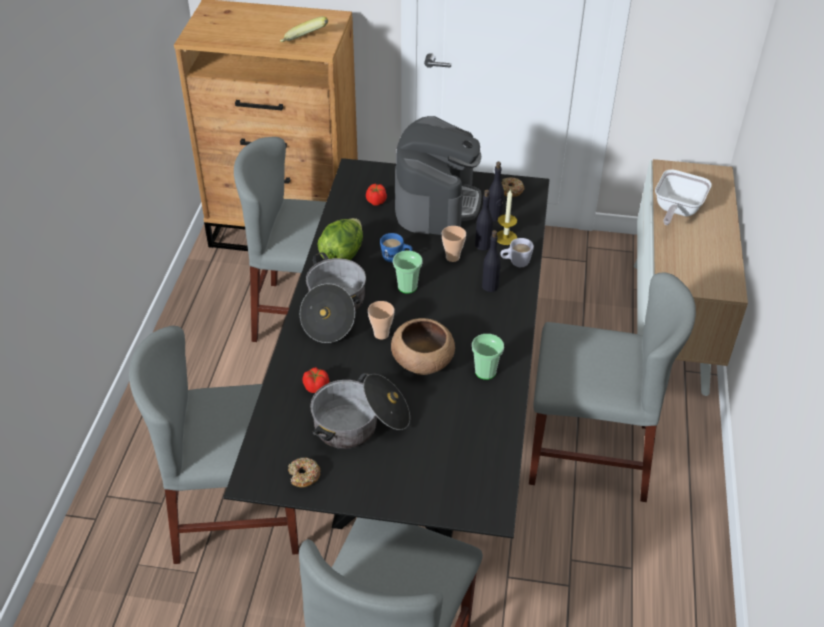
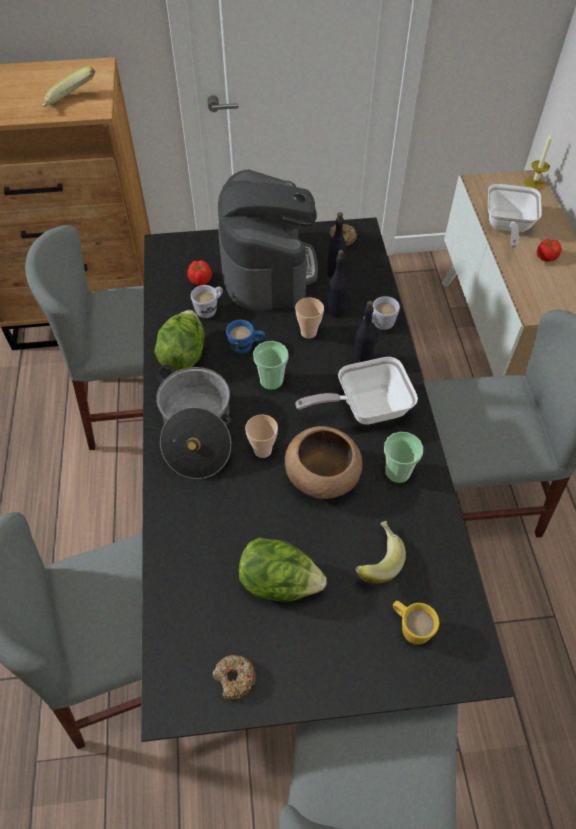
camera: 15 degrees left, 10 degrees up
(316, 387) = (209, 543): tomato -> tomato (546, 257)
(360, 424) = (279, 582): cooking pot -> lettuce
(376, 224) = (210, 309): none -> white mug
(442, 426) = (376, 559): none -> banana
(451, 475) = (410, 627): none -> yellow mug
(477, 321) = (365, 408): none -> frying pan
(505, 237) = (357, 296): candle -> candle (534, 183)

